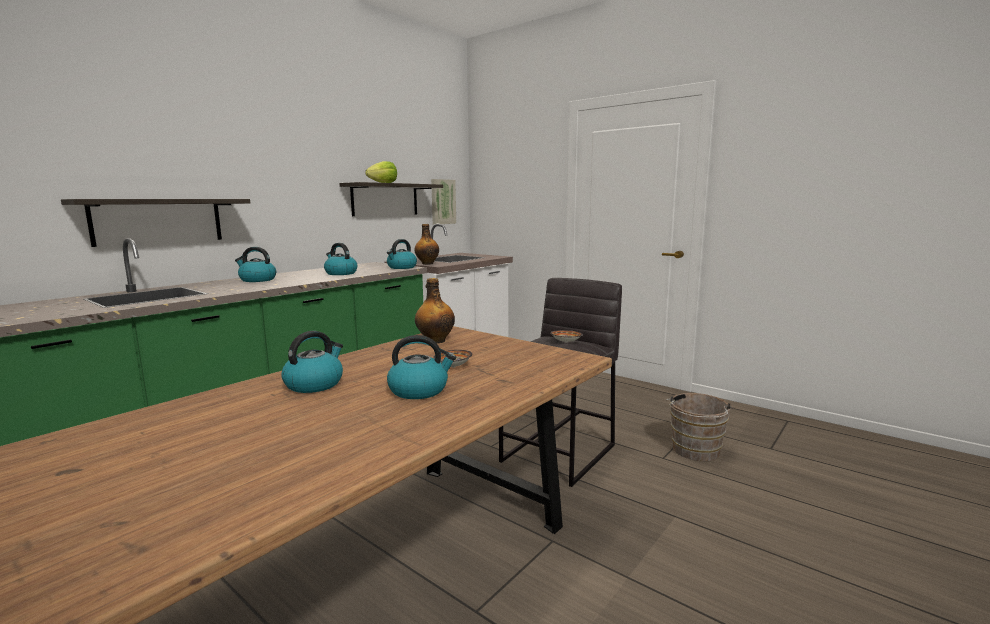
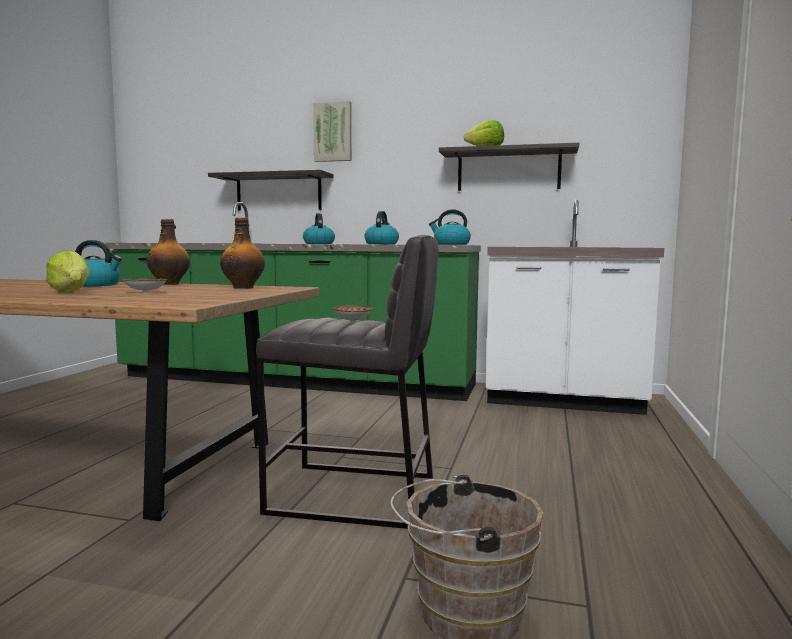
camera: 65 degrees right, 5 degrees down
(419, 390) = (71, 292): kettle -> lettuce
(427, 263) = (505, 246): bottle -> bottle (170, 284)
(442, 201) = (614, 171): picture -> picture (333, 132)

